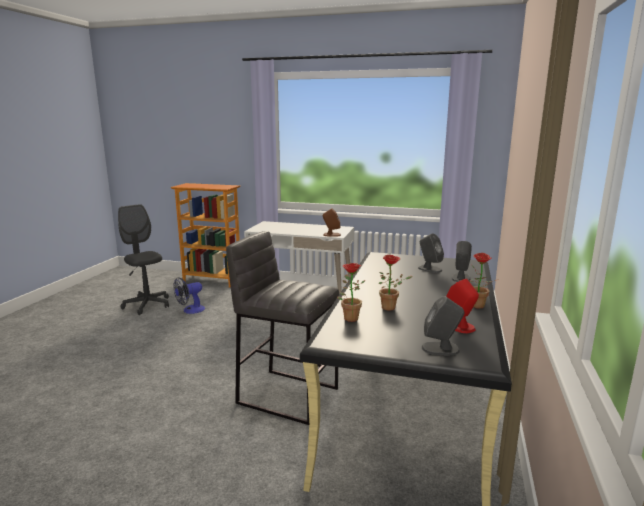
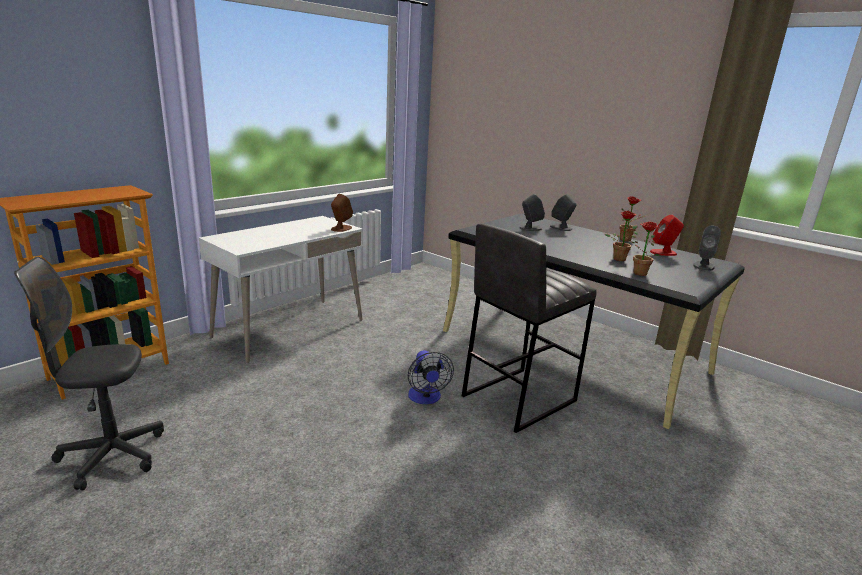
camera: 65 degrees left, 5 degrees up
(190, 310) = (209, 415): fan -> fan (426, 398)

